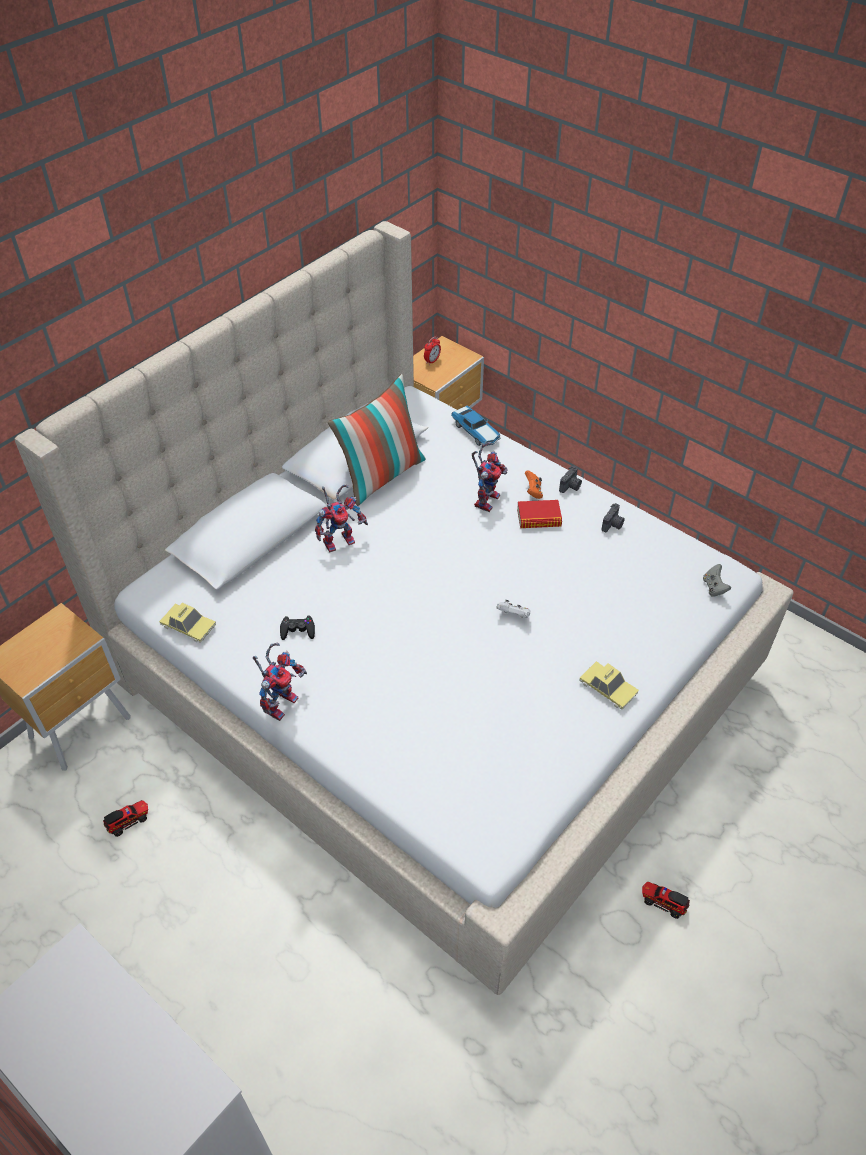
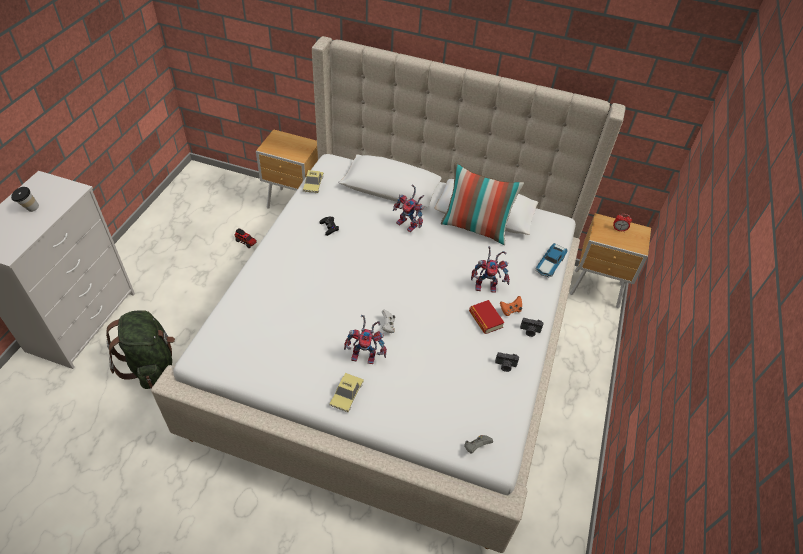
camera: 65 degrees right, 0 degrees up
(89, 1047) = (29, 209): none -> cup
(281, 701) = (276, 236): toy robot -> toy robot (366, 355)
(330, 1026) = (151, 364): none -> green backpack
(662, 902) = (270, 526): toy truck -> none

